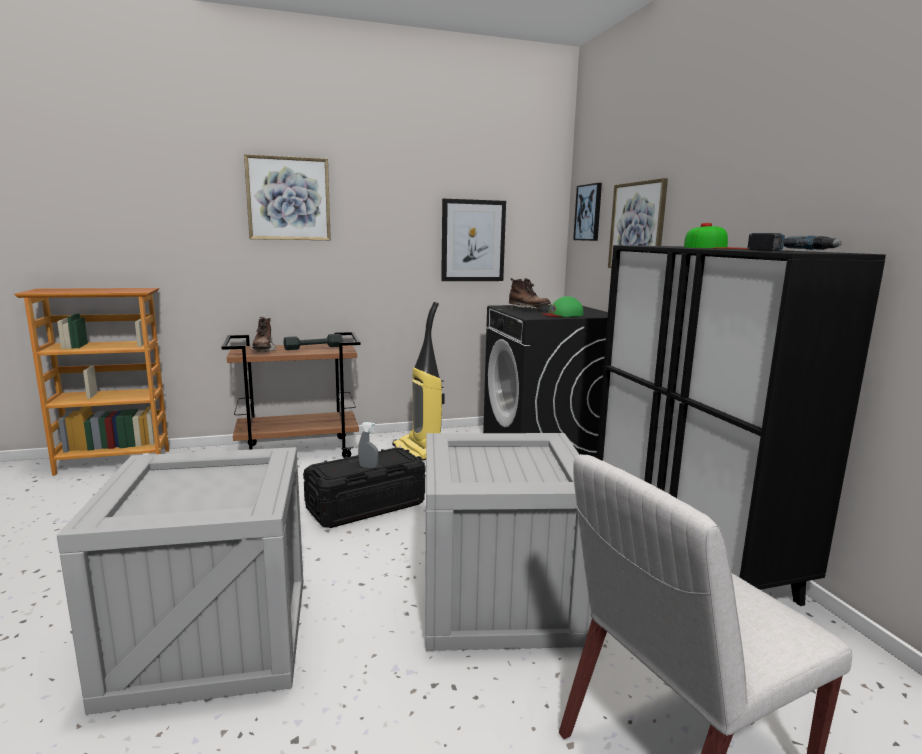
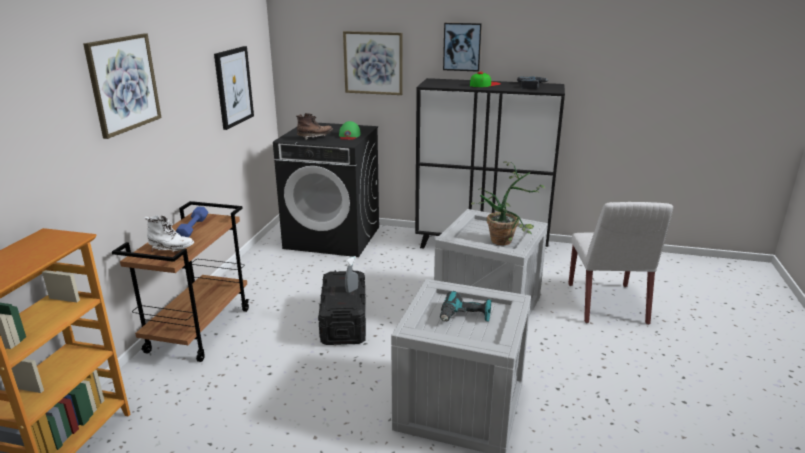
camera: 60 degrees left, 10 degrees up
(203, 490) = (465, 316): none -> power drill
(263, 351) = (171, 249): brown boot -> white boot
(313, 348) = (193, 228): grey dumbbell -> blue dumbbell
(418, 451) = (274, 279): vacuum cleaner -> none
(495, 478) = (507, 241): none -> potted plant
(588, 212) = (305, 49): picture -> picture (462, 47)

